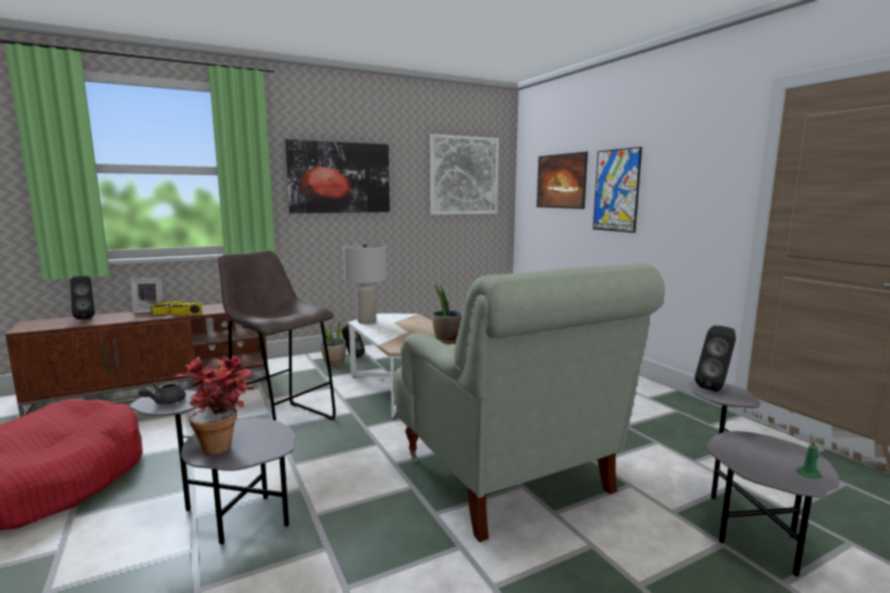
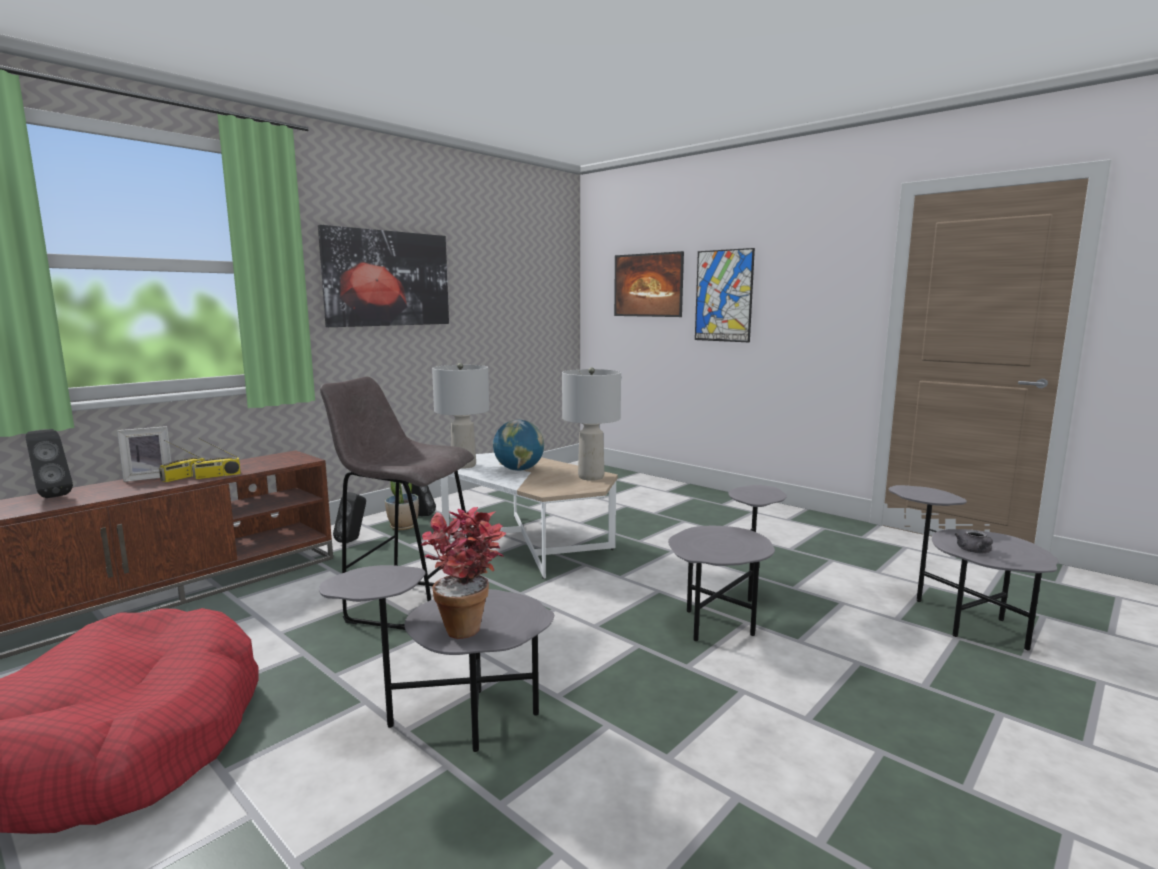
camera: 20 degrees left, 0 degrees up
(165, 402) = (367, 583): grey teapot -> grey teapot (975, 551)
(401, 329) = (519, 469): none -> globe
(447, 340) = (591, 477): potted plant -> grey table lamp
(464, 175) = (528, 277): picture -> none
(509, 477) = (726, 616): grey armchair -> grey side table
(715, 387) = (916, 491): black speaker -> black speaker (353, 540)
(809, 474) = (1031, 555): green candle -> none

